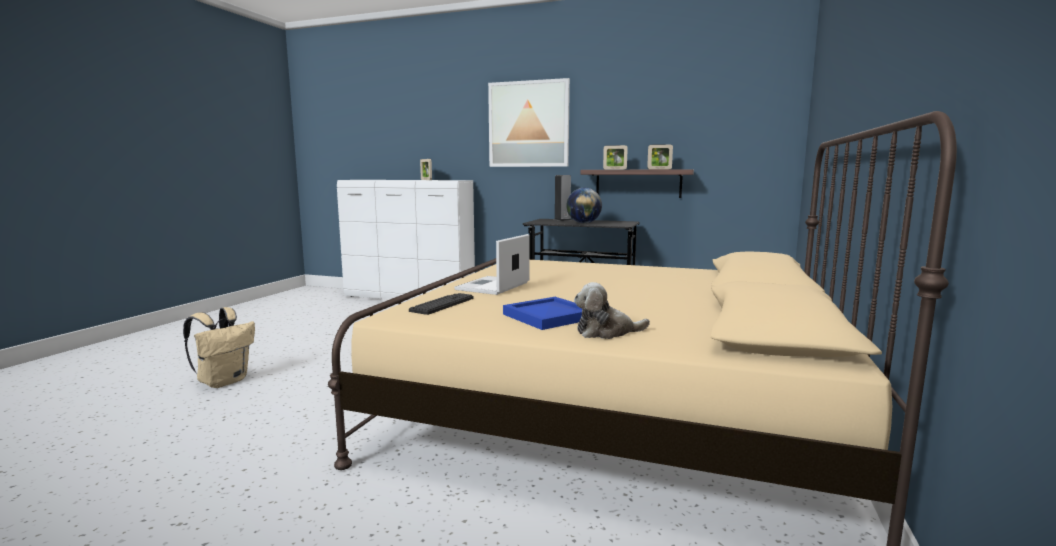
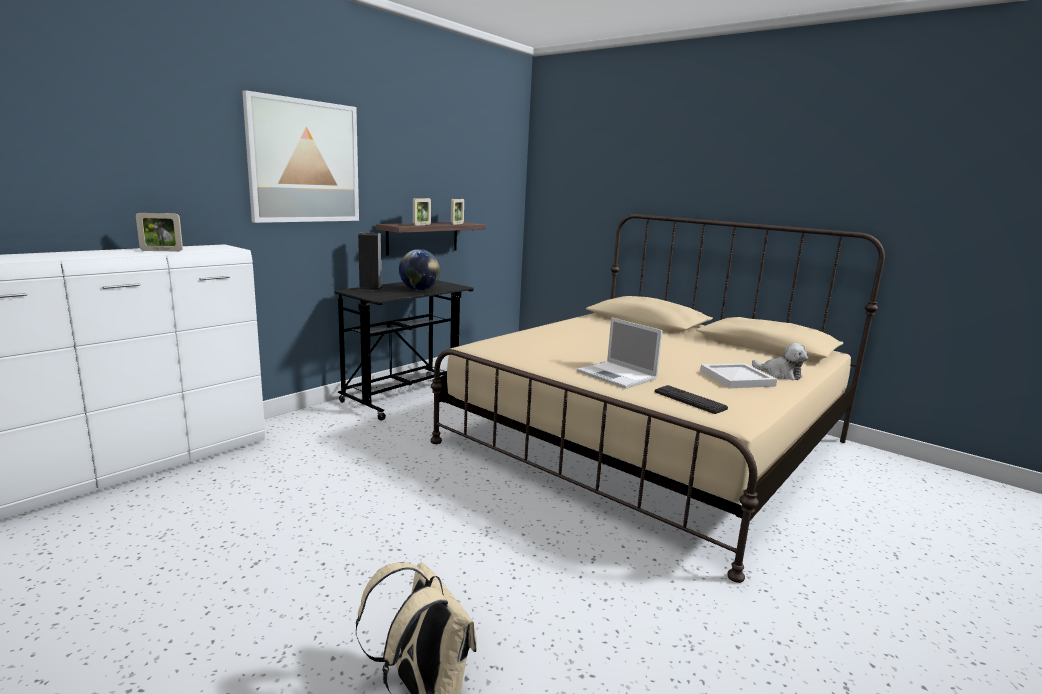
camera: 70 degrees left, 5 degrees up
(550, 316) = (737, 378): blue tray -> white tray
(606, 332) = (780, 374): plush toy -> plush toy turned 60 degrees counterclockwise

